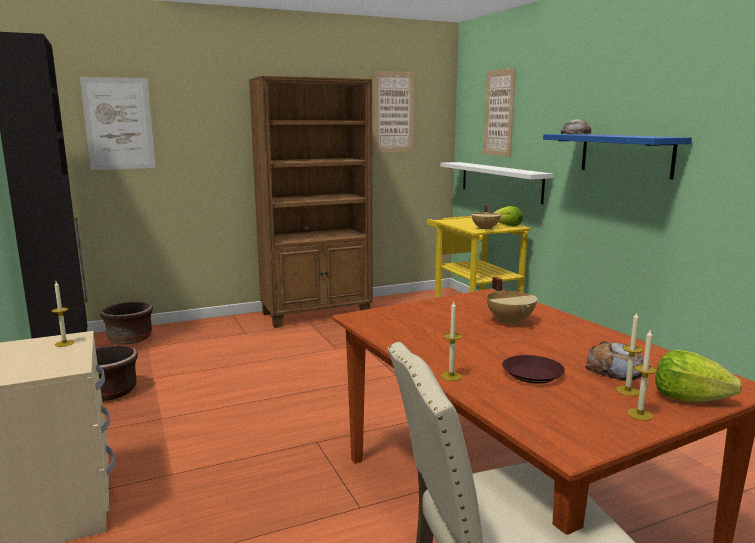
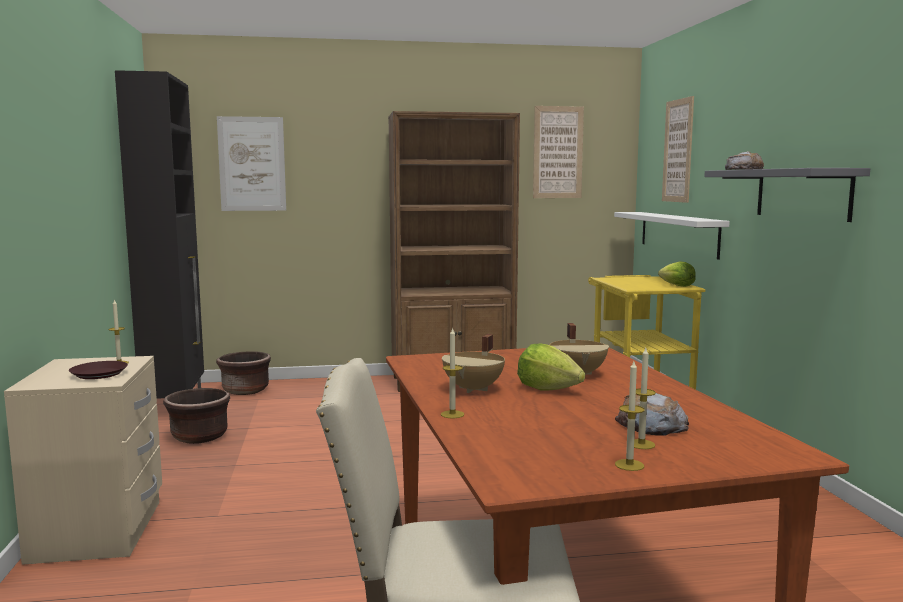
camera: 15 degrees right, 5 degrees down
(486, 228) = (645, 287): beige cooking pot -> beige cooking pot (474, 389)
(533, 374) = (547, 420): brown plate -> brown plate (99, 374)
(625, 154) = (802, 193): blue shelf -> grey shelf
(689, 398) = (710, 457): lettuce -> lettuce (548, 389)

